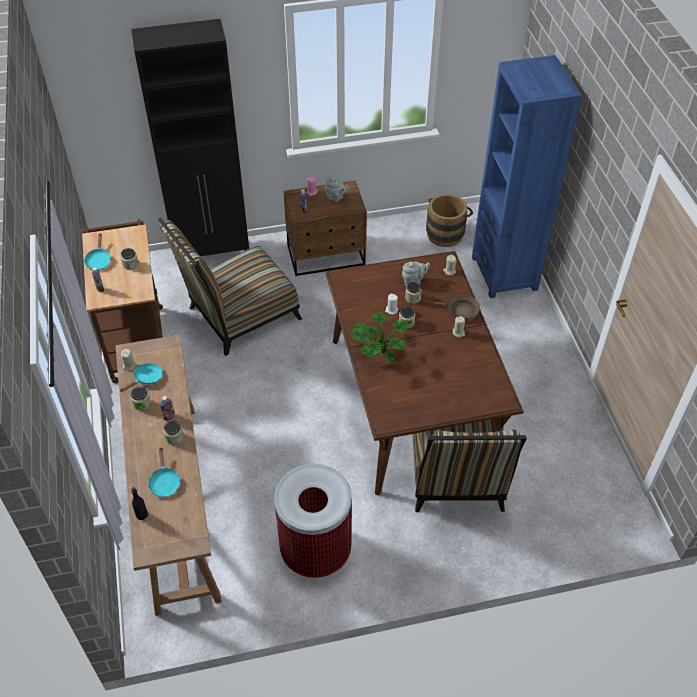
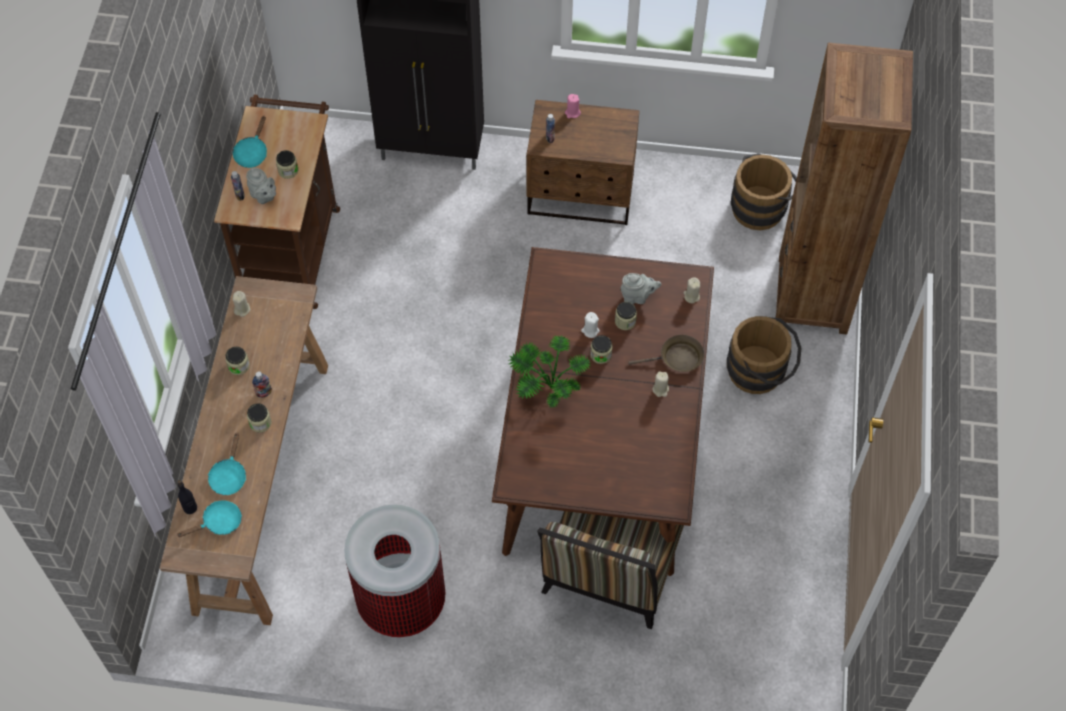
camera: 20 degrees right, 10 degrees up
(146, 379) = (255, 334): turquoise frying pan -> turquoise frying pan (218, 523)
(238, 316) = (430, 252): chair -> none
(336, 197) = (601, 131): grey teapot -> grey teapot (263, 196)
(460, 310) = (677, 358): brown frying pan -> brown frying pan turned 45 degrees counterclockwise
(495, 327) = (761, 372): none -> brown bucket
(504, 273) = (813, 294): blue bookcase -> brown bookcase

